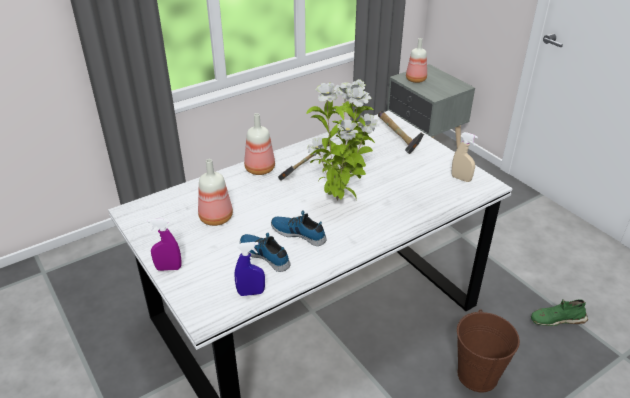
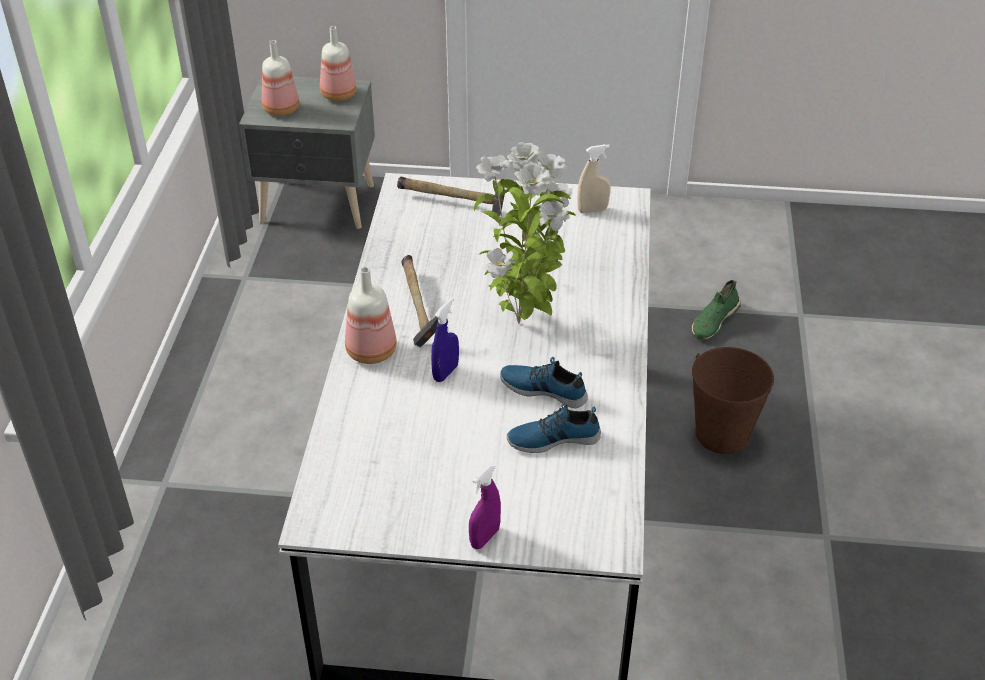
camera: 50 degrees left, 5 degrees up
(215, 217) = (428, 445): bottle -> bottle (337, 95)
(251, 293) = (608, 485): blue spray bottle -> blue spray bottle (445, 372)
(299, 233) = (544, 389): shoe -> shoe turned 45 degrees clockwise

